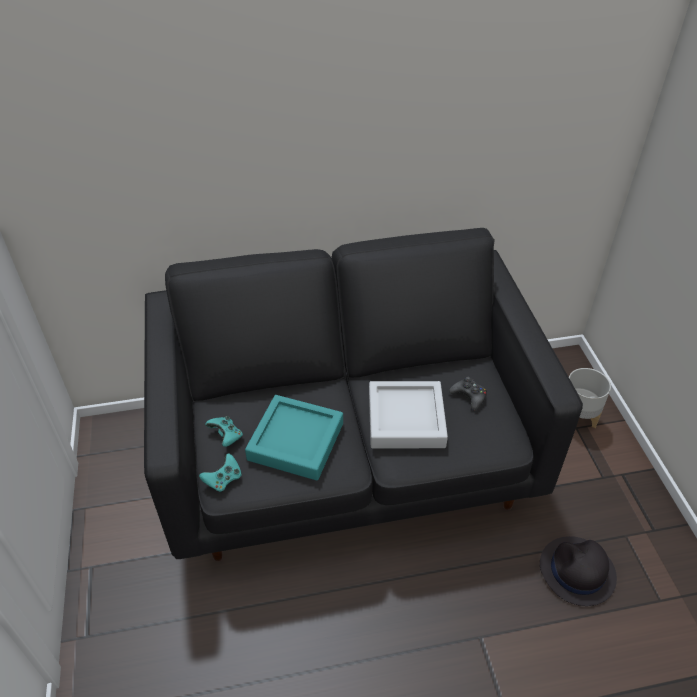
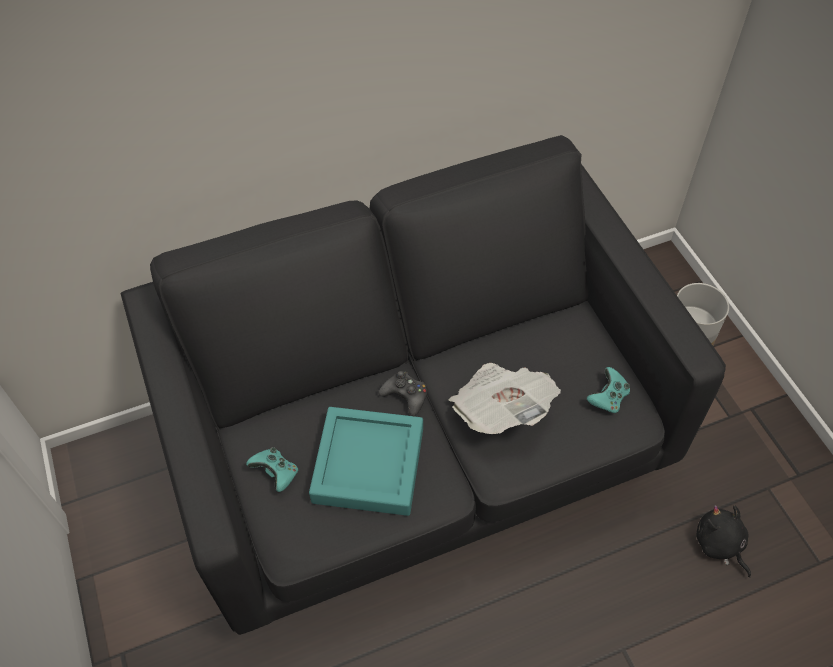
camera: 10 degrees left, 10 degrees up
(223, 480) = (288, 536): turquoise game controller -> turquoise game controller (607, 398)
(406, 419) = (501, 409): grey tray -> newspaper
(469, 396) = (572, 362): black game controller -> black game controller (405, 395)
(576, 571) = (719, 544): black hat -> black plush toy

